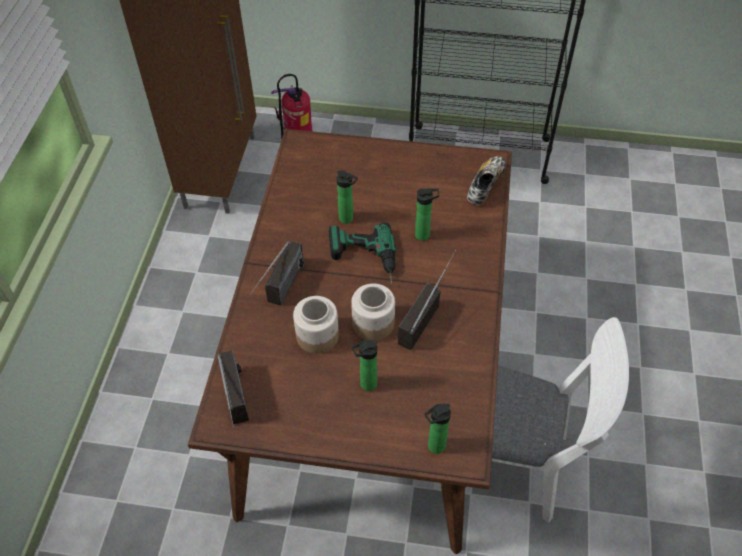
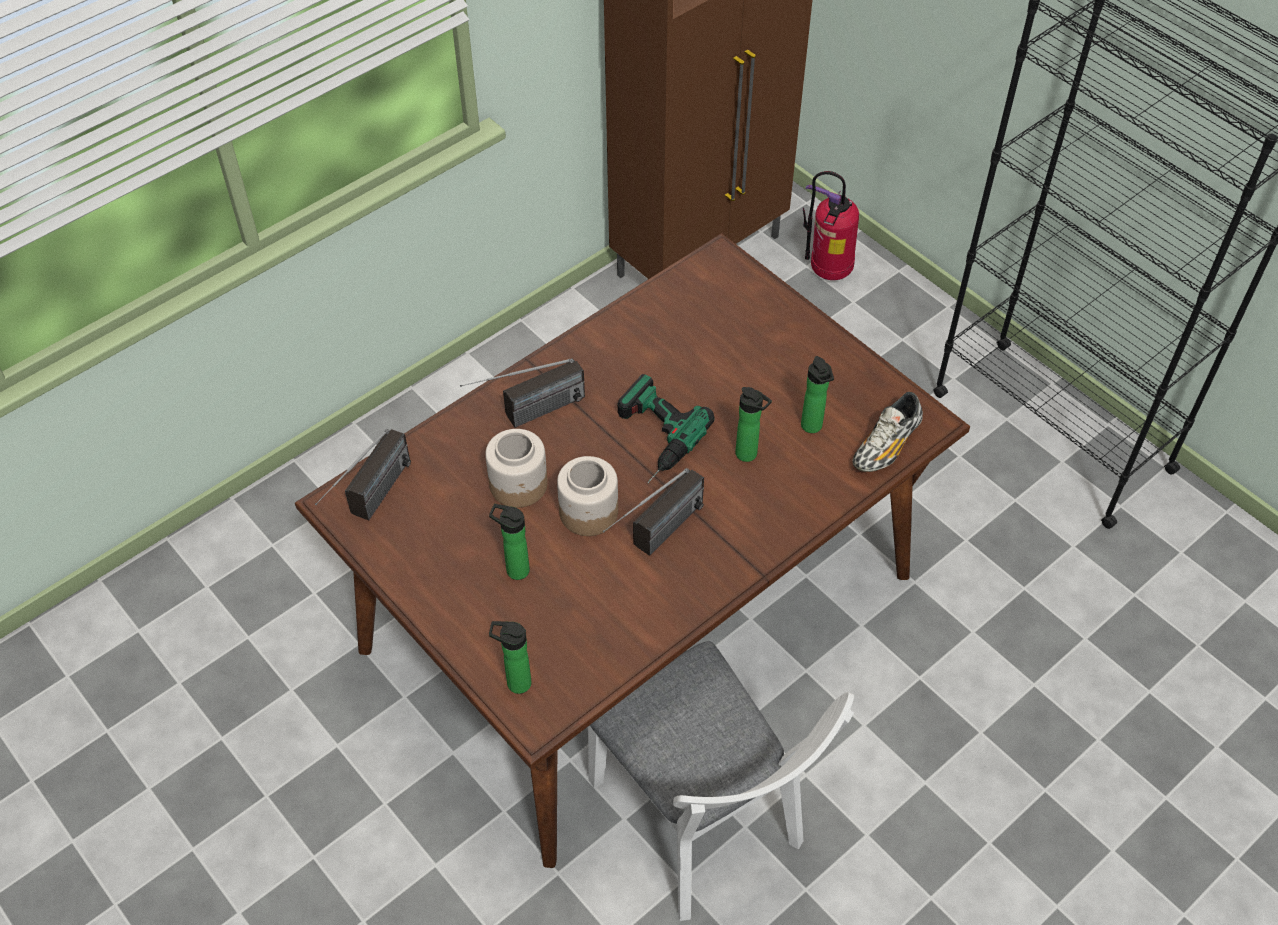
camera: 40 degrees right, 0 degrees up
(348, 219) = (681, 381): bottle -> bottle (812, 428)
(424, 312) = (655, 539): radio -> radio turned 150 degrees clockwise
(485, 185) = (886, 446): shoe -> shoe turned 150 degrees clockwise

